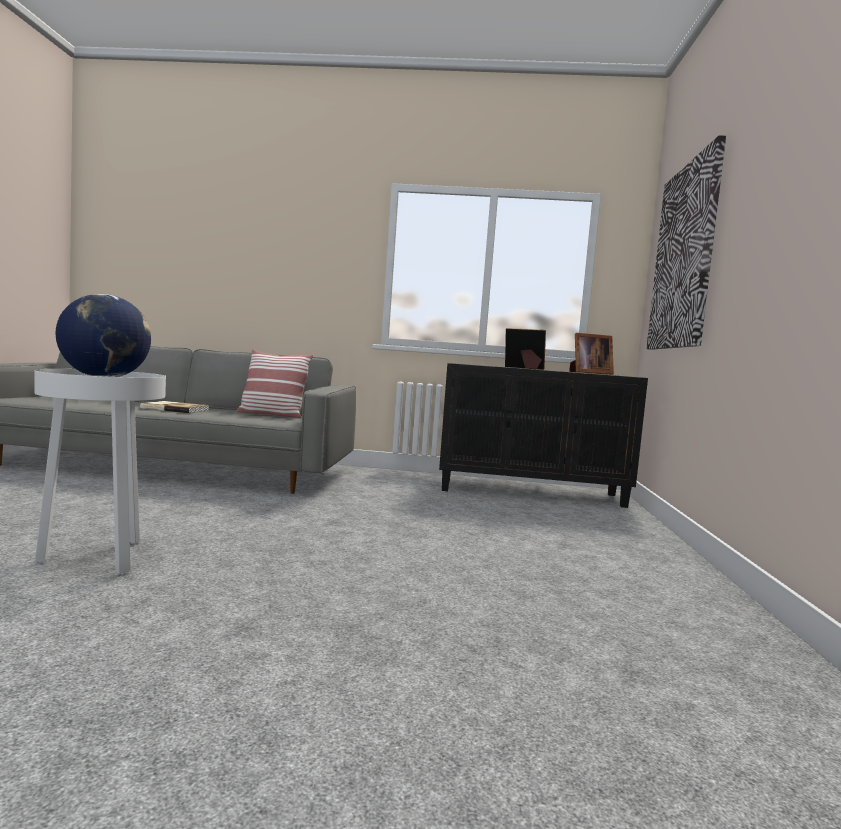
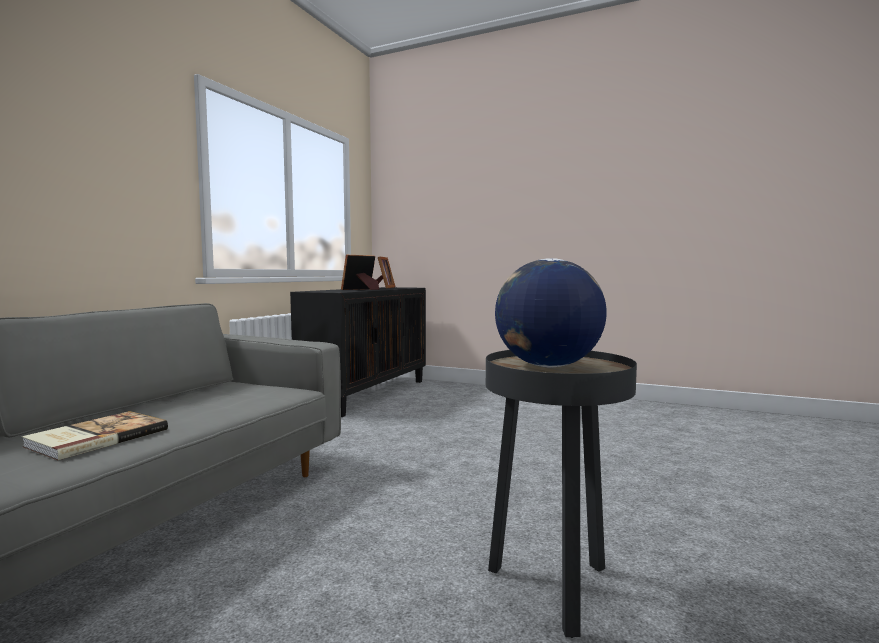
camera: 70 degrees left, 0 degrees up
(100, 558) = (552, 589): white side table -> black side table
(272, 415) = (193, 396): pillow -> none
(684, 257) = (444, 204): picture -> none

